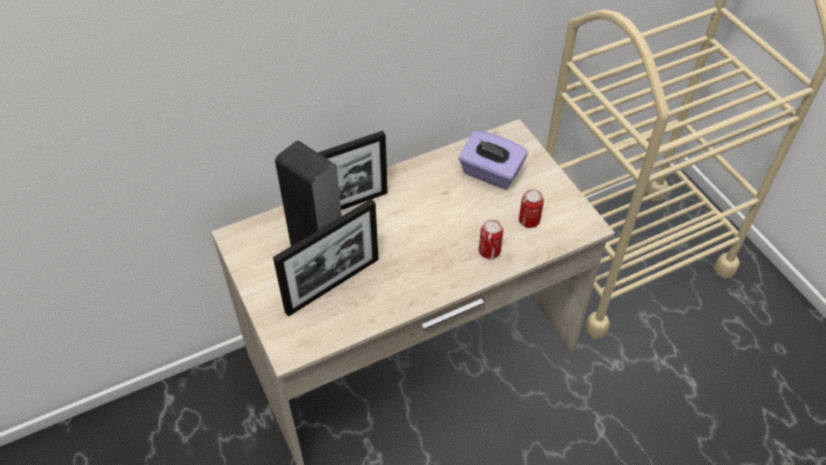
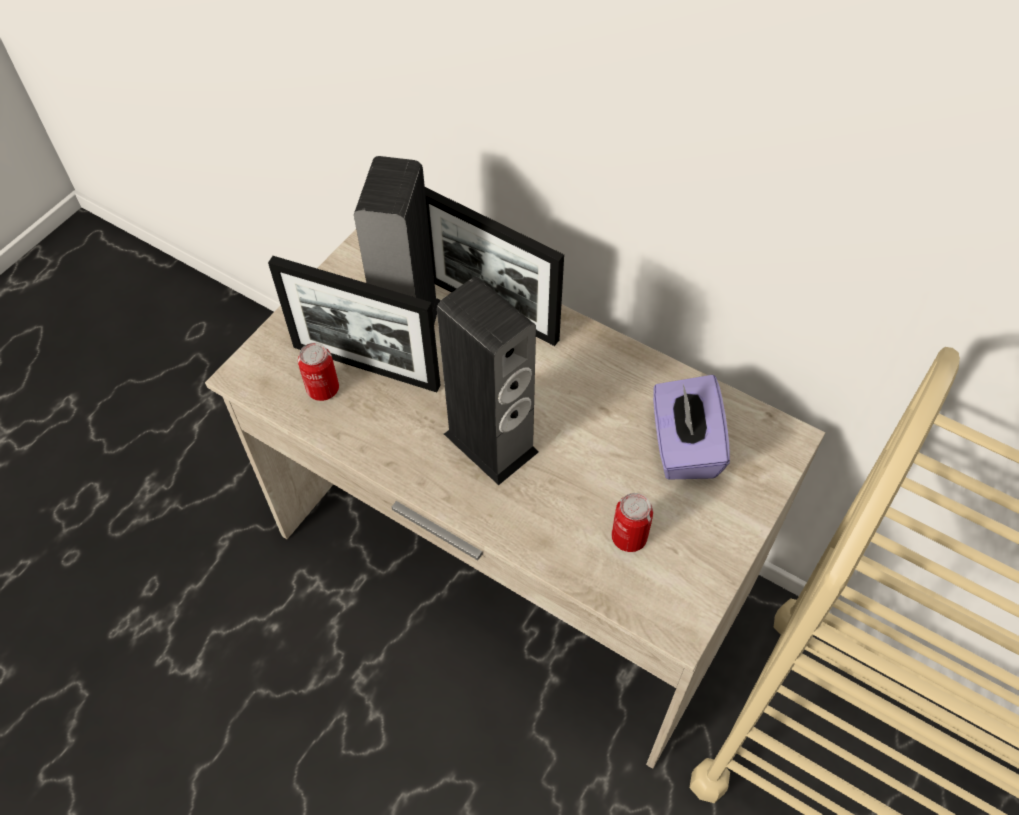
camera: 60 degrees right, 5 degrees up
(431, 250) = (490, 443): none -> speaker
(489, 251) = (536, 512): can -> can (323, 389)

